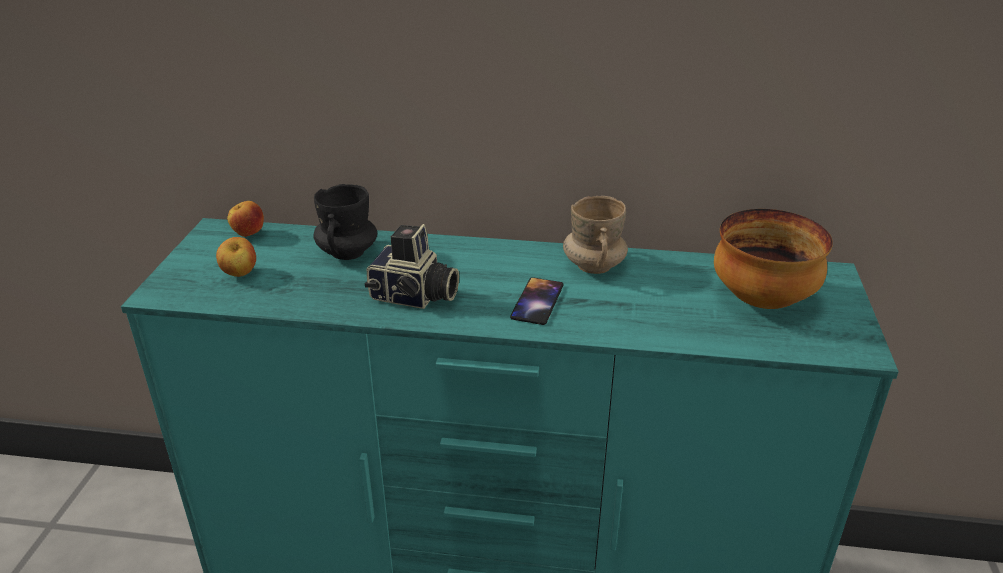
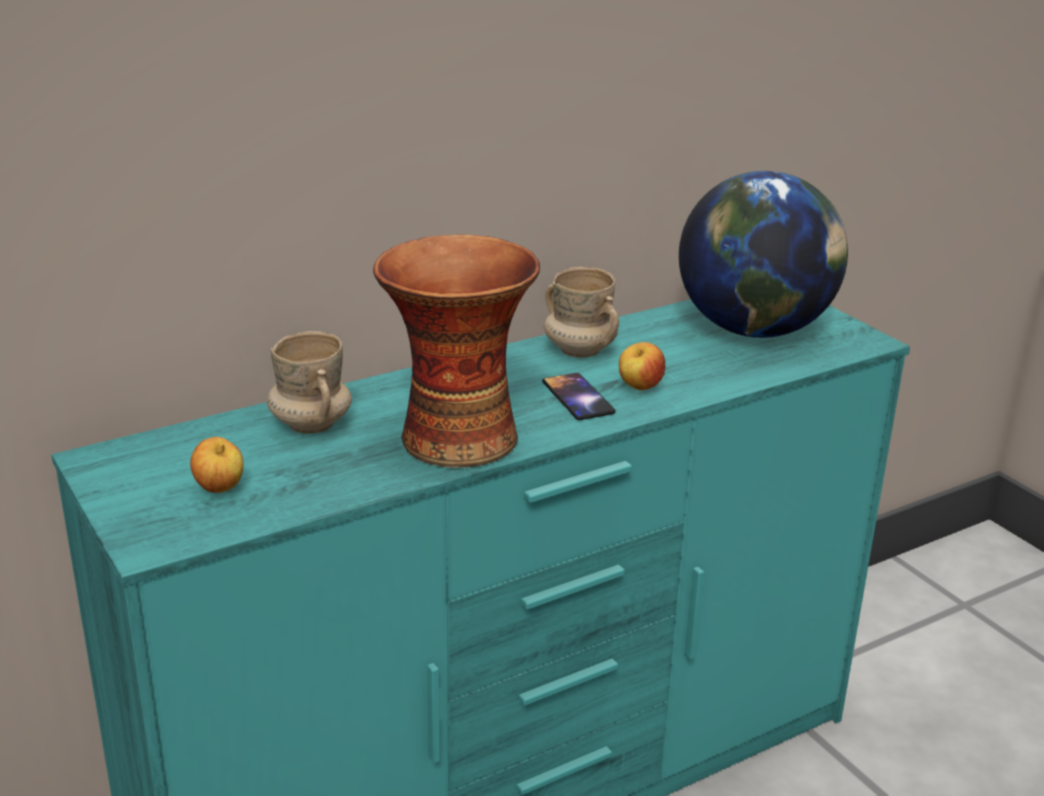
camera: 40 degrees left, 5 degrees down
(248, 234) = (152, 449): apple -> apple (639, 387)
(347, 252) = (310, 424): black mug -> beige mug
(414, 297) = (455, 437): camera -> vase
(763, 301) = (755, 329): bowl -> globe

